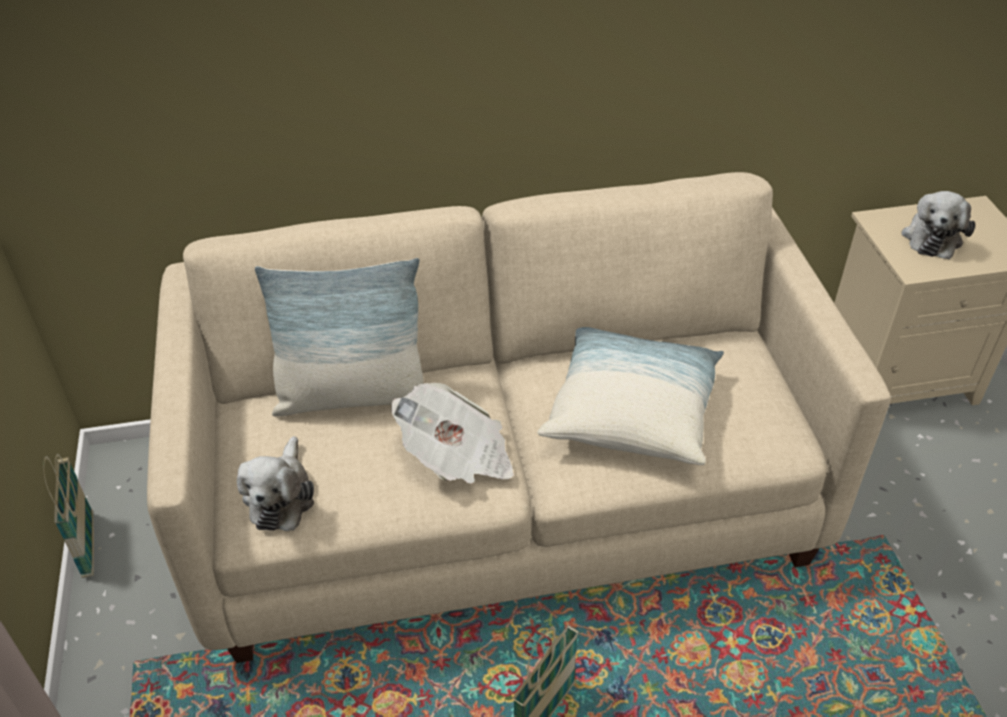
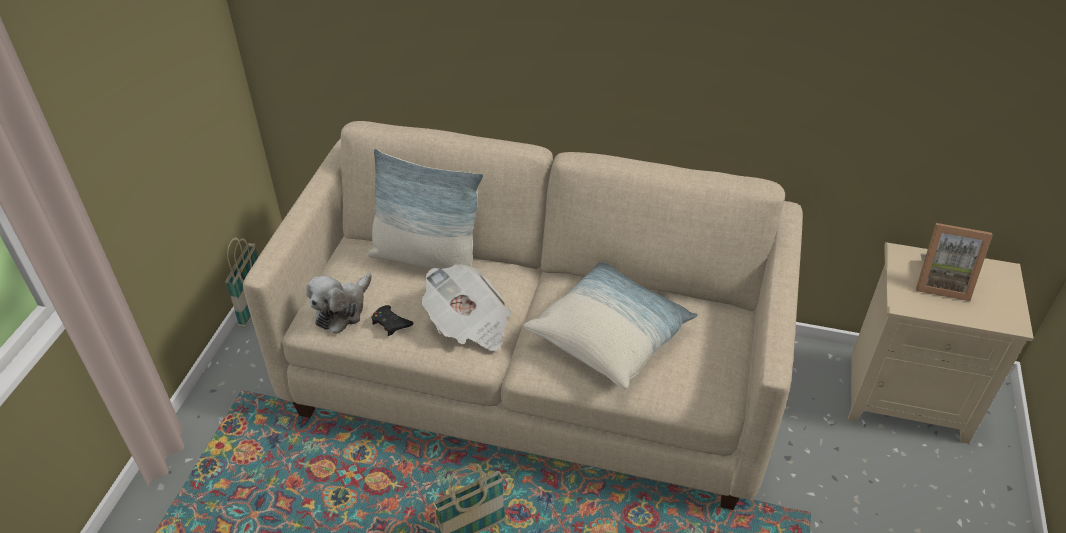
camera: 25 degrees right, 0 degrees up
(359, 490) = (391, 323): none -> black game controller
(932, 236) = (941, 282): plush toy -> picture frame

